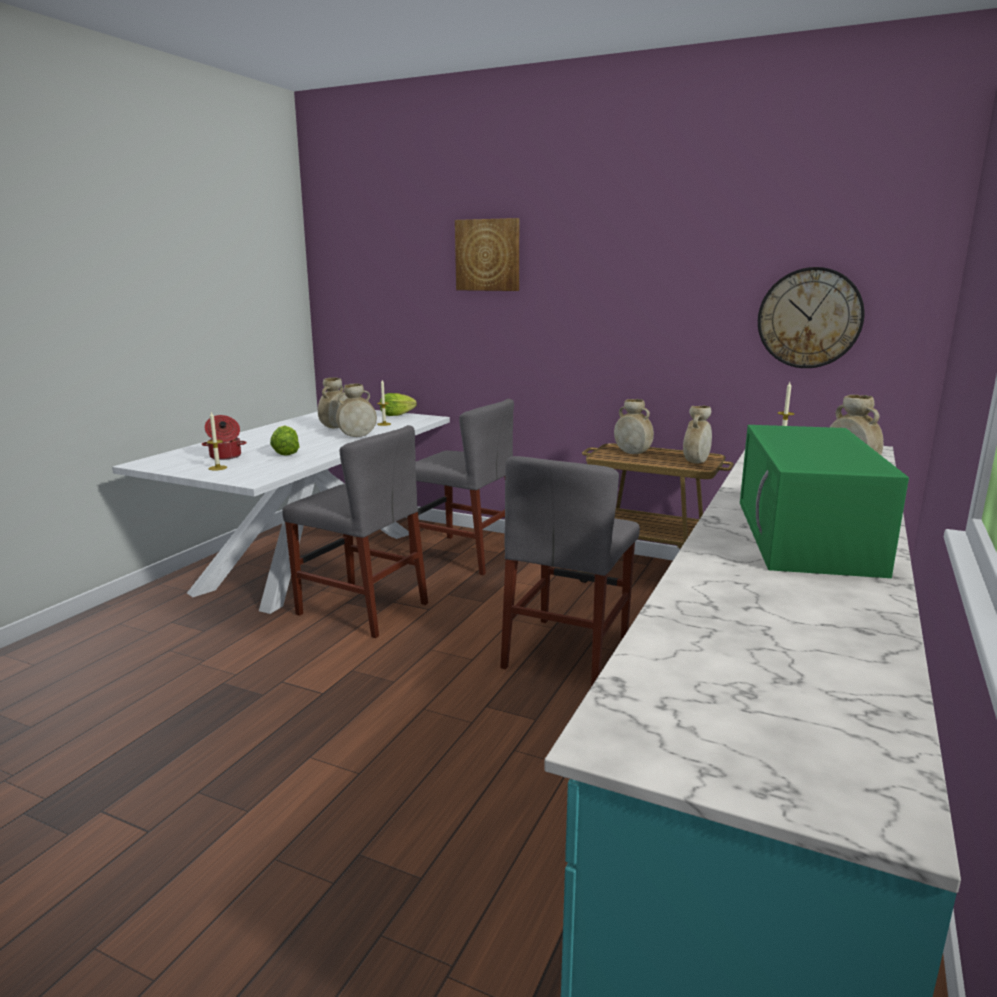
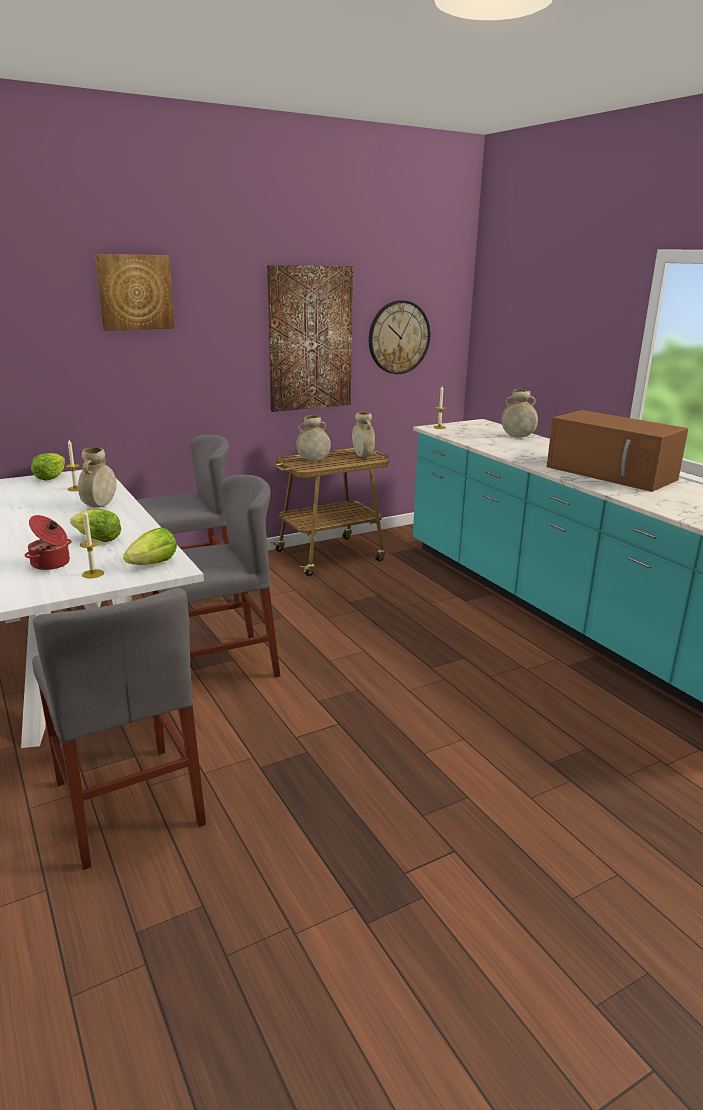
camera: 55 degrees left, 5 degrees up
(254, 474) = (153, 564): none -> lettuce
(335, 428) = (41, 505): beige vase -> none
(567, 651) = (396, 618): grey chair -> grey chair (128, 802)
(673, 311) = (310, 339): none -> picture
(807, 536) = (612, 473): green microwave -> brown microwave

